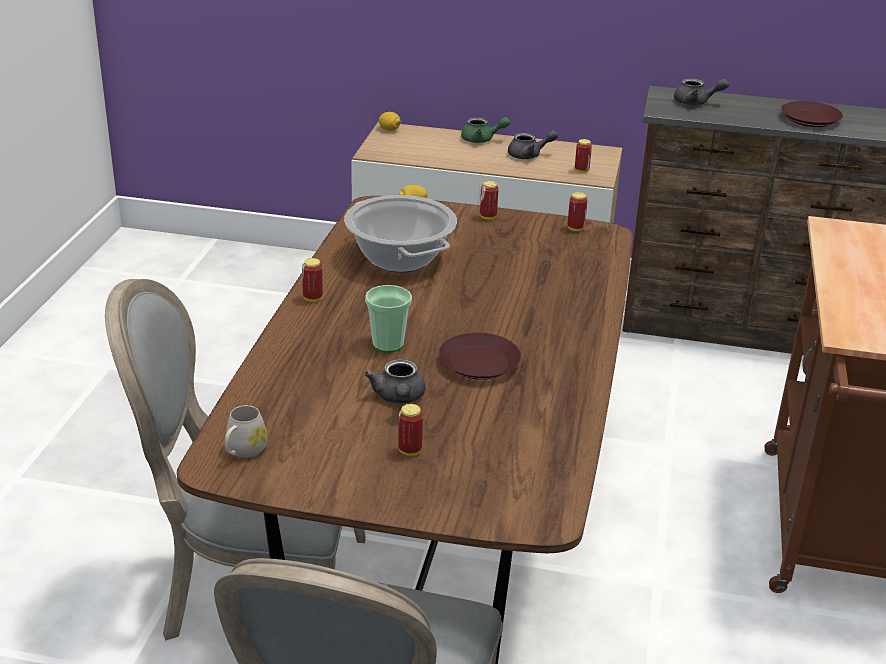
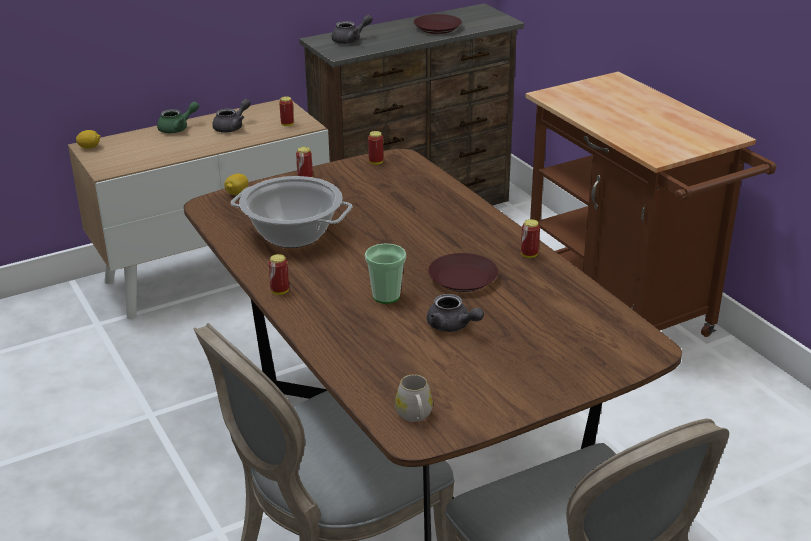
camera: 40 degrees left, 0 degrees up
(410, 451) = (514, 355): can -> can (529, 255)

